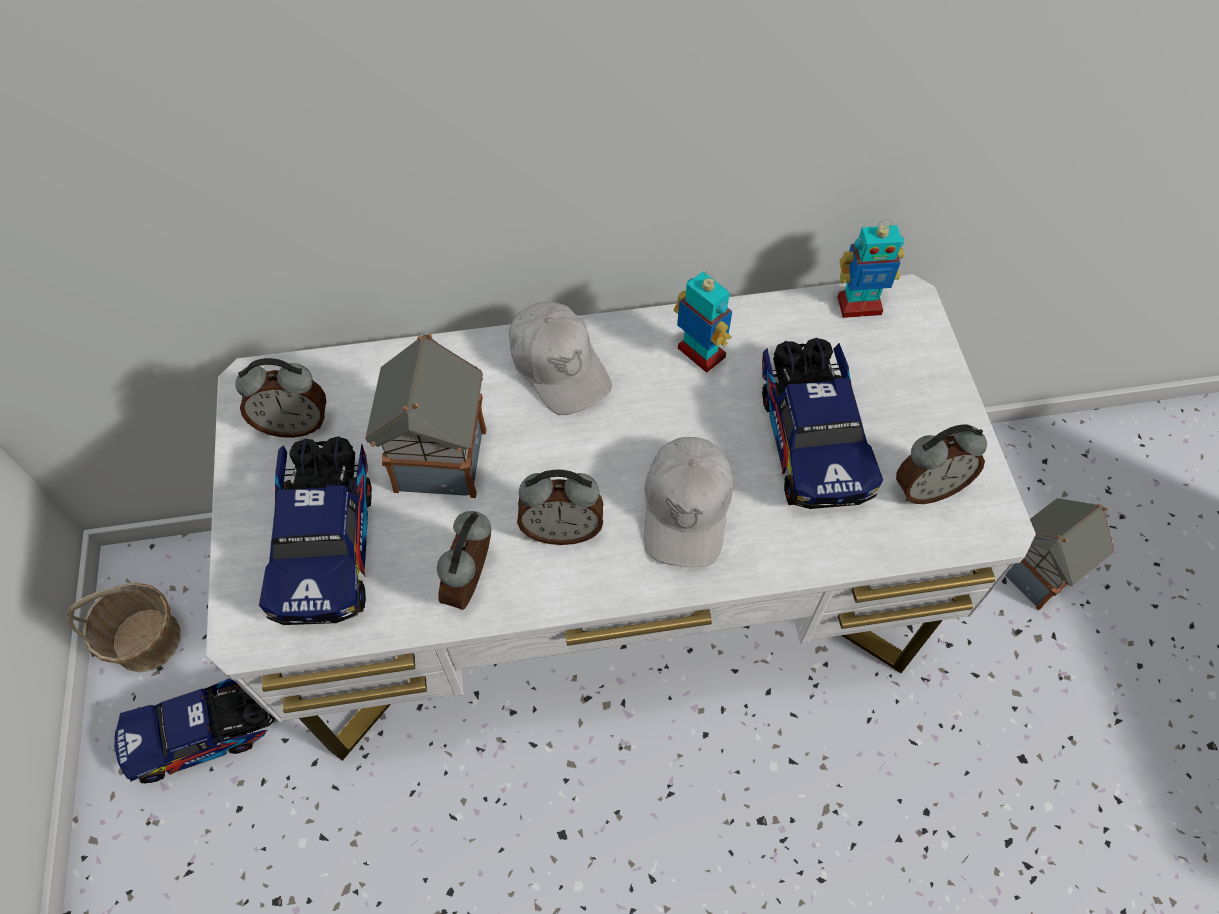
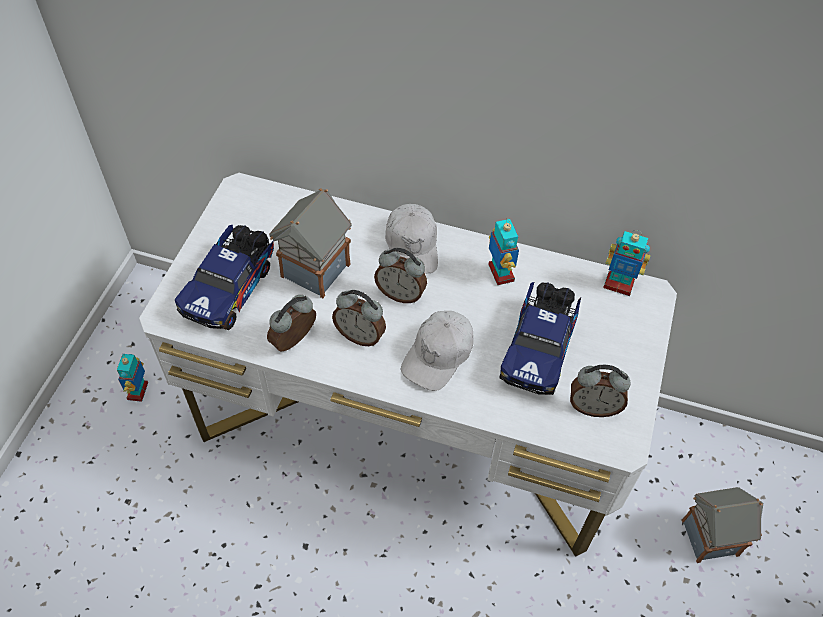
camera: 25 degrees right, 5 degrees down
(148, 640) = (134, 326): basket -> none
(206, 733) = (138, 391): toy truck -> toy robot
(295, 424) = (249, 219): alarm clock -> alarm clock (401, 294)

